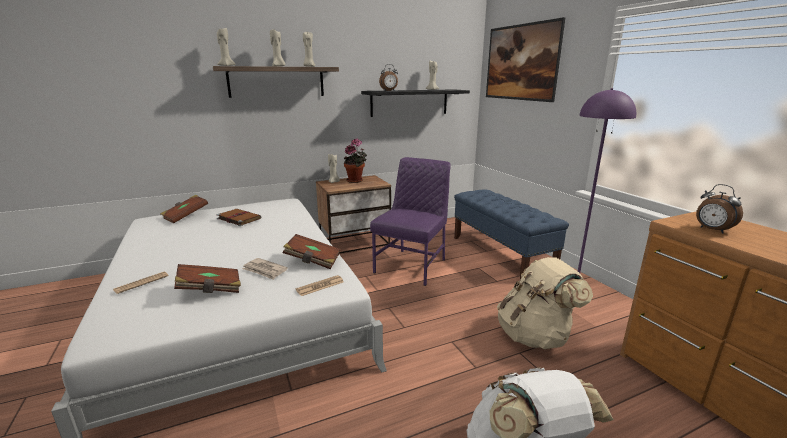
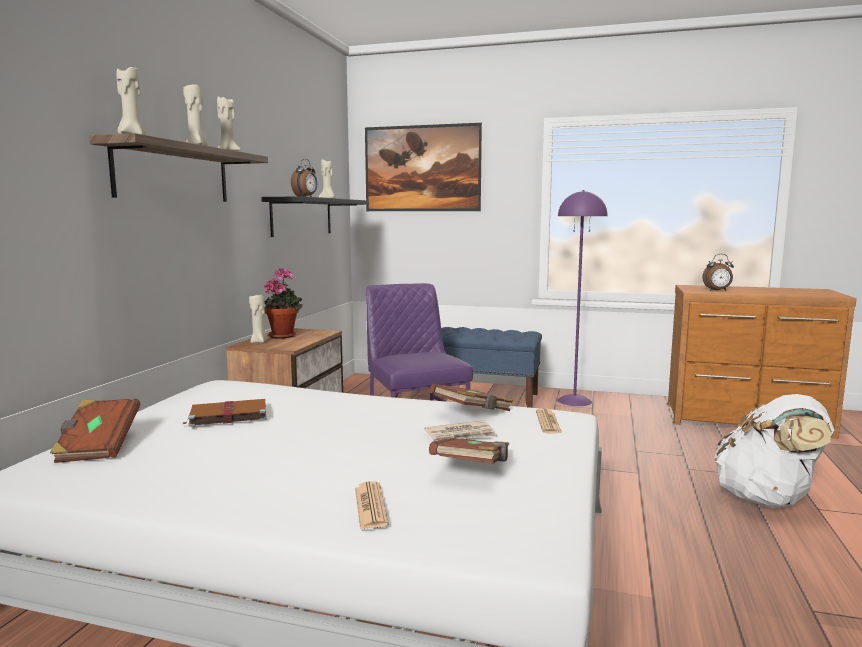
camera: 50 degrees left, 10 degrees down
(535, 336) = (619, 437): beige backpack -> none

